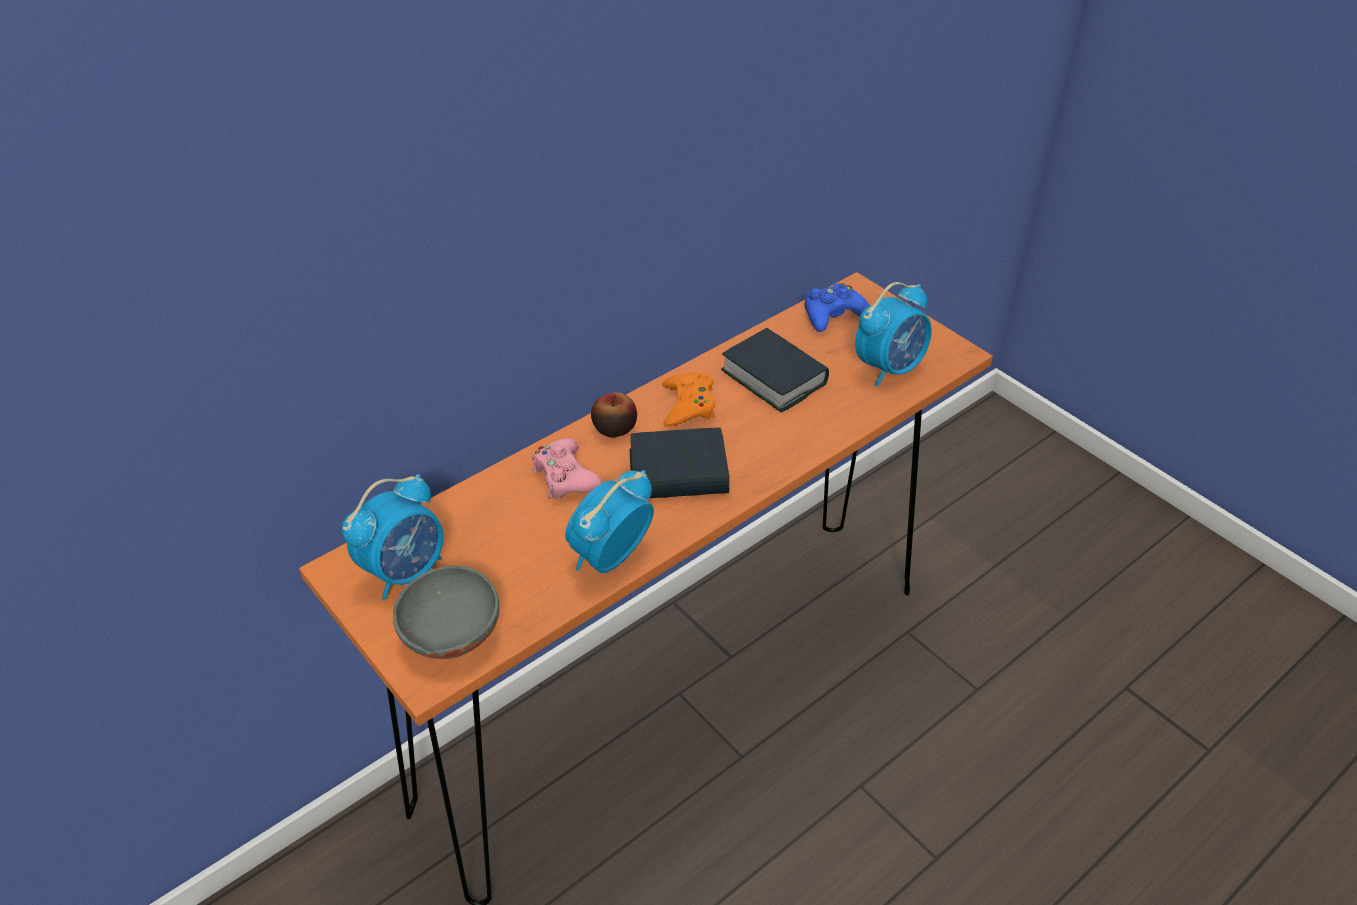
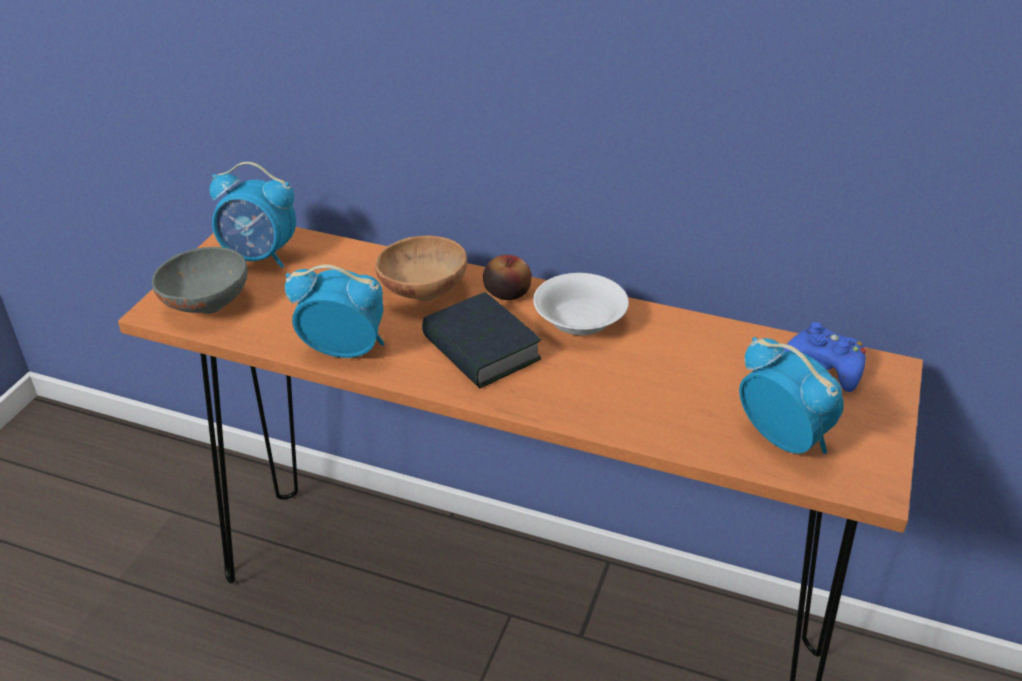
camera: 60 degrees right, 5 degrees down
(565, 477) = (422, 290): pink game controller -> brown bowl
(688, 405) = (579, 322): orange game controller -> white bowl
(774, 377) = (676, 360): book -> none
(889, 368) = (782, 438): alarm clock -> alarm clock turned 150 degrees counterclockwise

